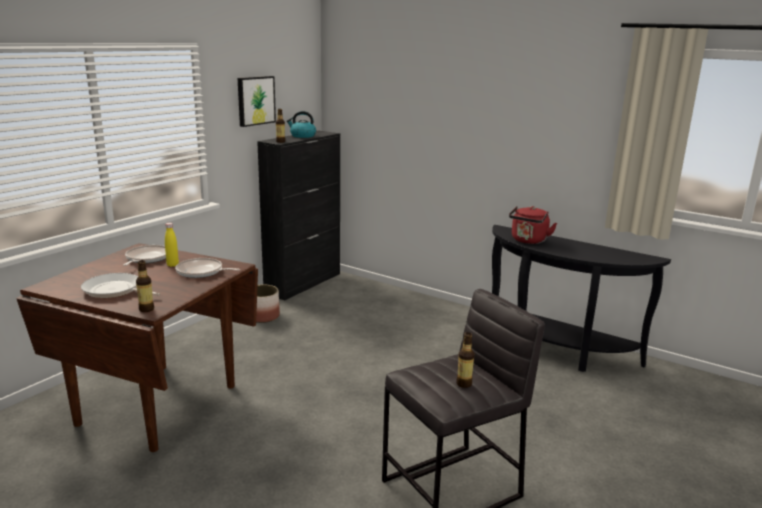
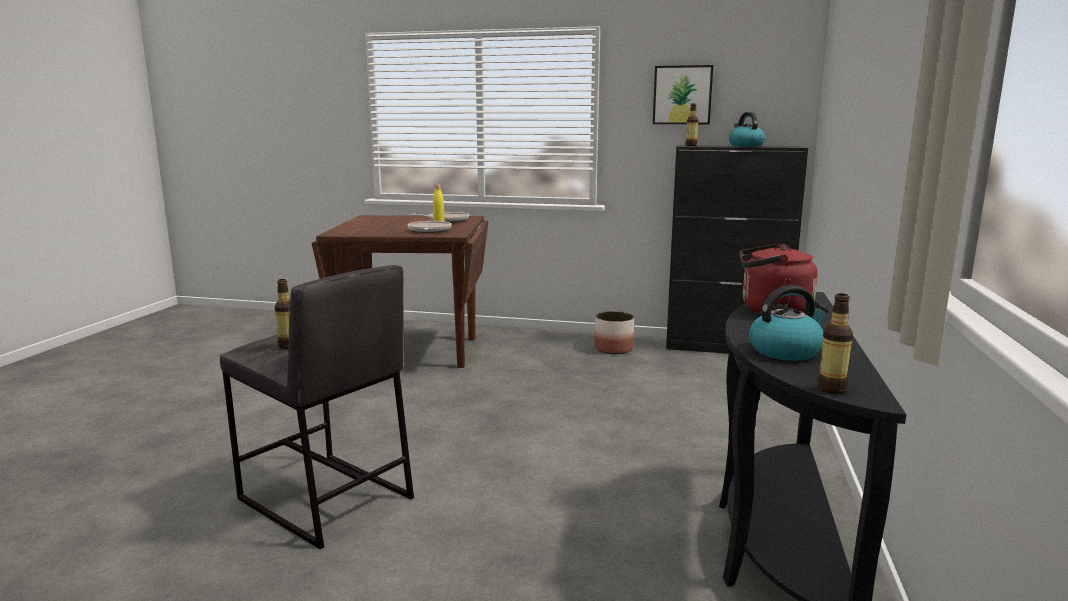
camera: 70 degrees right, 5 degrees down
(115, 290) = (370, 224): frying pan -> none
(146, 309) = (337, 232): bottle -> bottle (831, 389)
(596, 255) = (785, 351): none -> kettle

